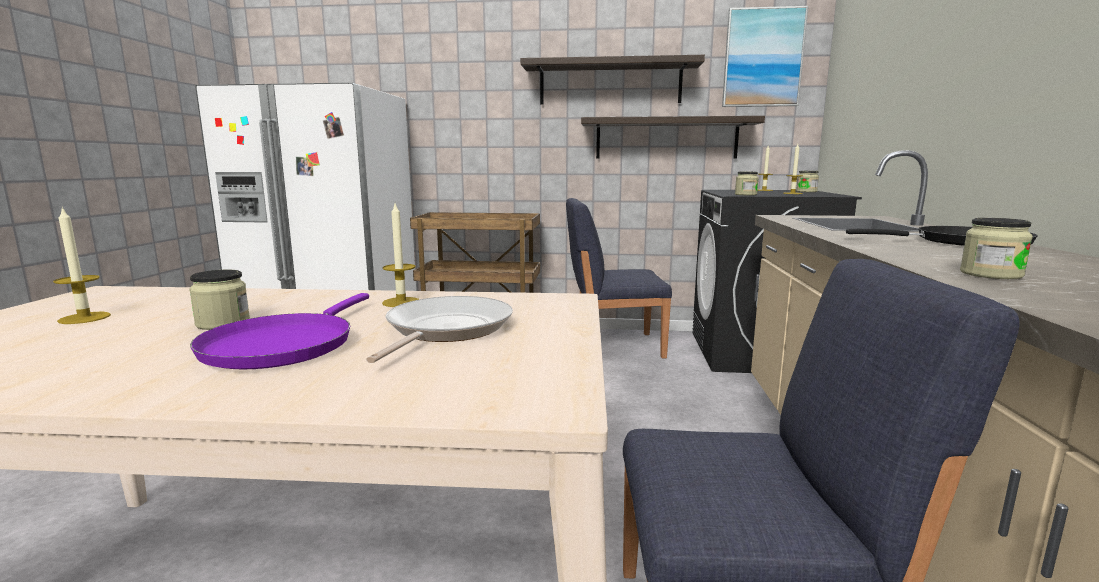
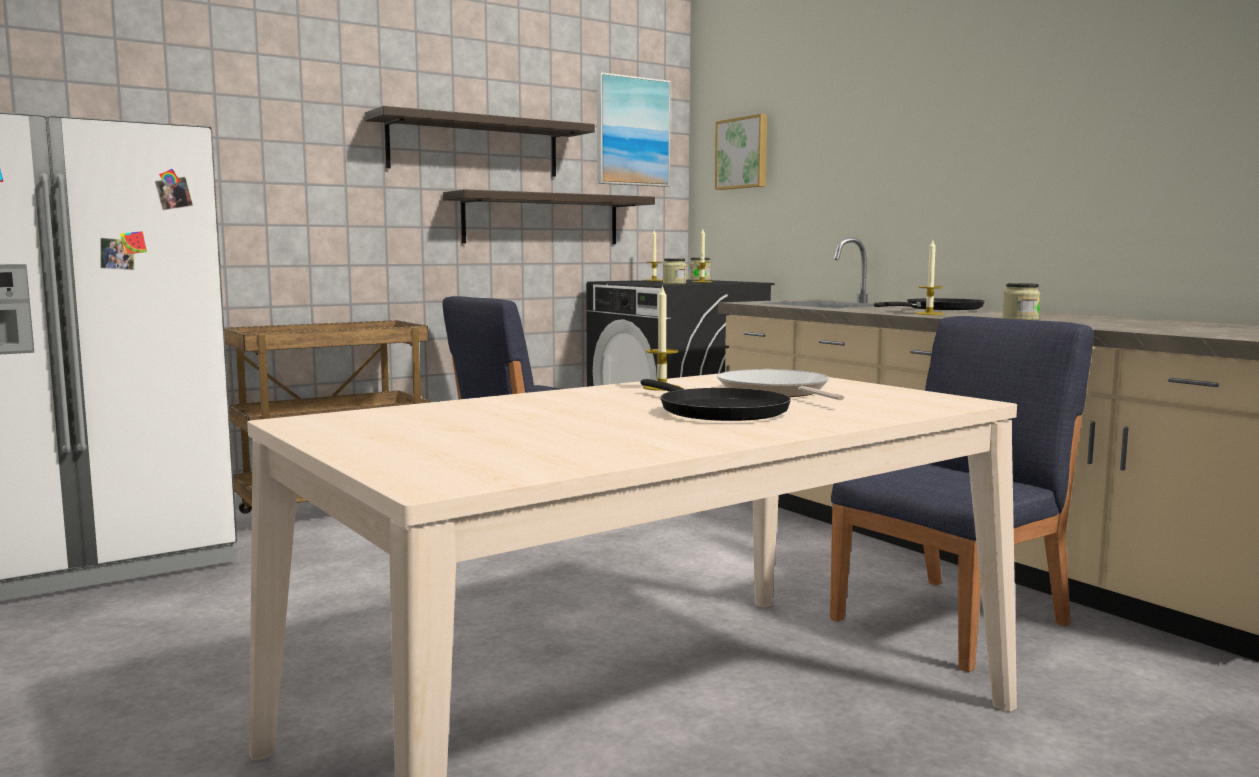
camera: 40 degrees left, 5 degrees down
(84, 318) = (444, 429): candle -> candle (929, 314)
(223, 323) = (598, 412): jar -> none
(284, 345) = (717, 411): purple frying pan -> black frying pan
(859, 67) = (743, 153): none -> picture

